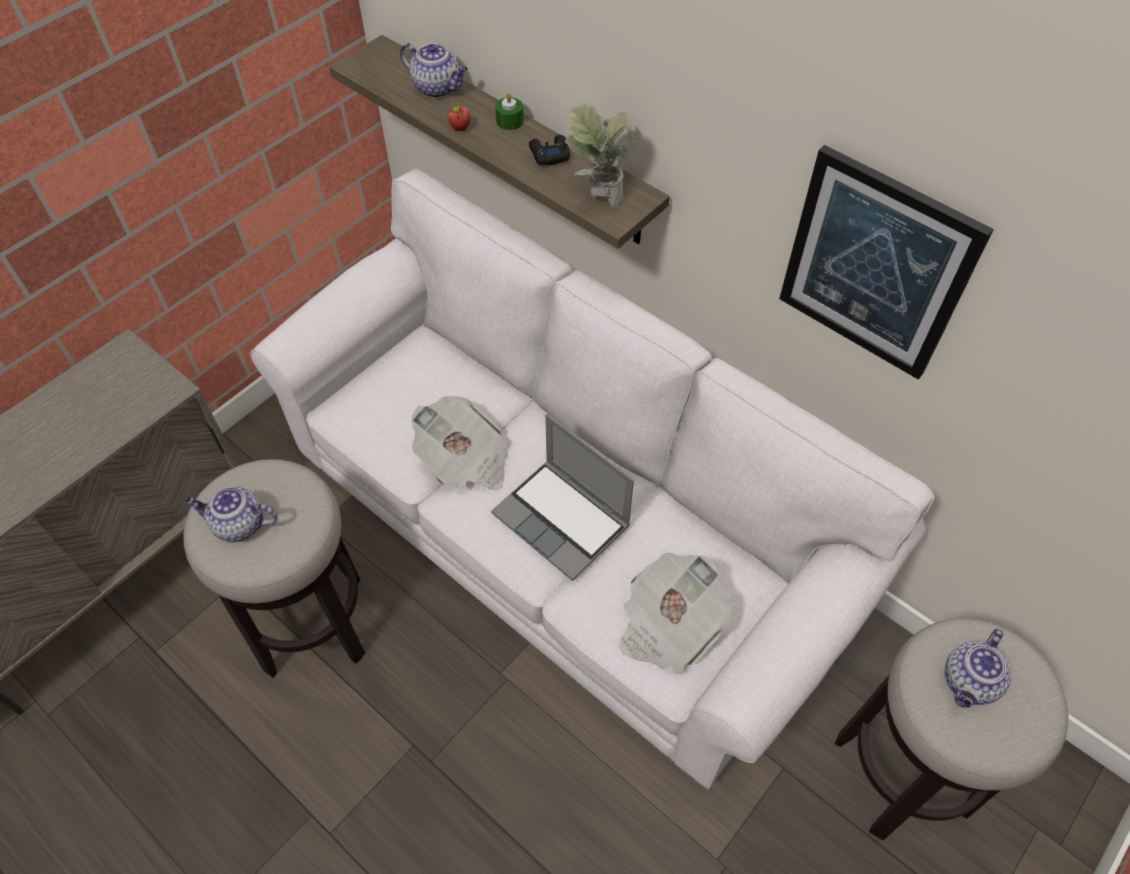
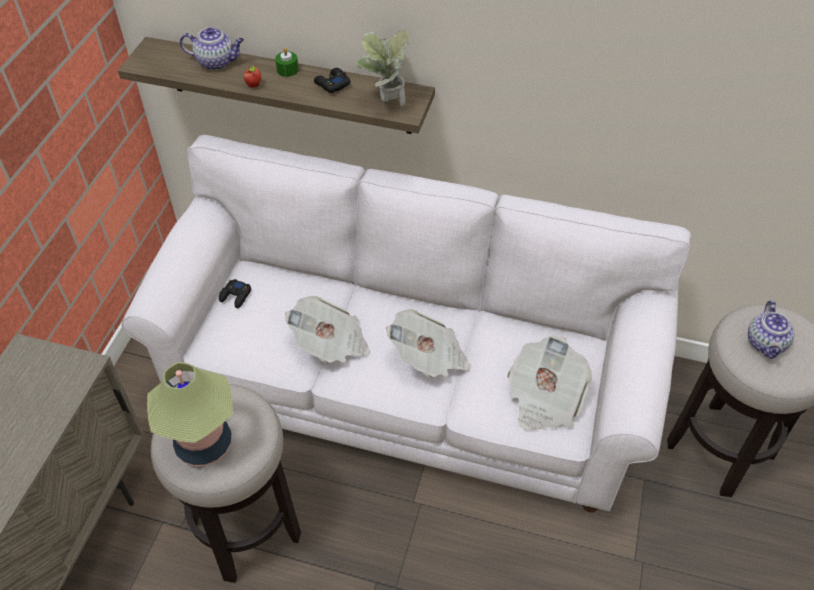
camera: 25 degrees left, 5 degrees down
(238, 525) = (203, 444): teapot -> table lamp
(393, 366) = (236, 296): none -> black game controller
(563, 520) = (429, 357): laptop -> newspaper
(876, 265) = (609, 84): picture -> none

